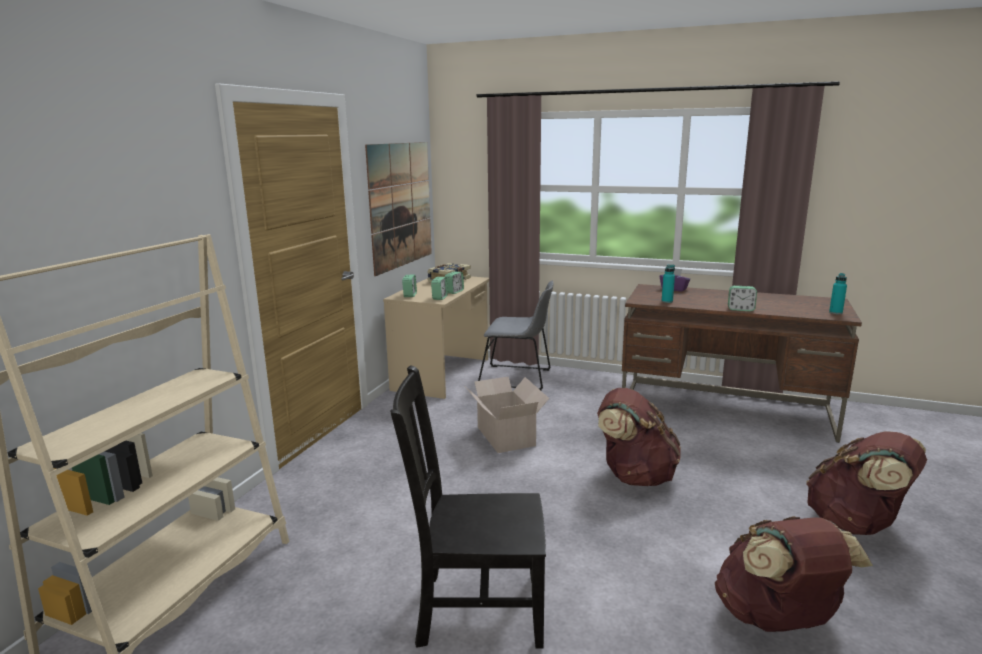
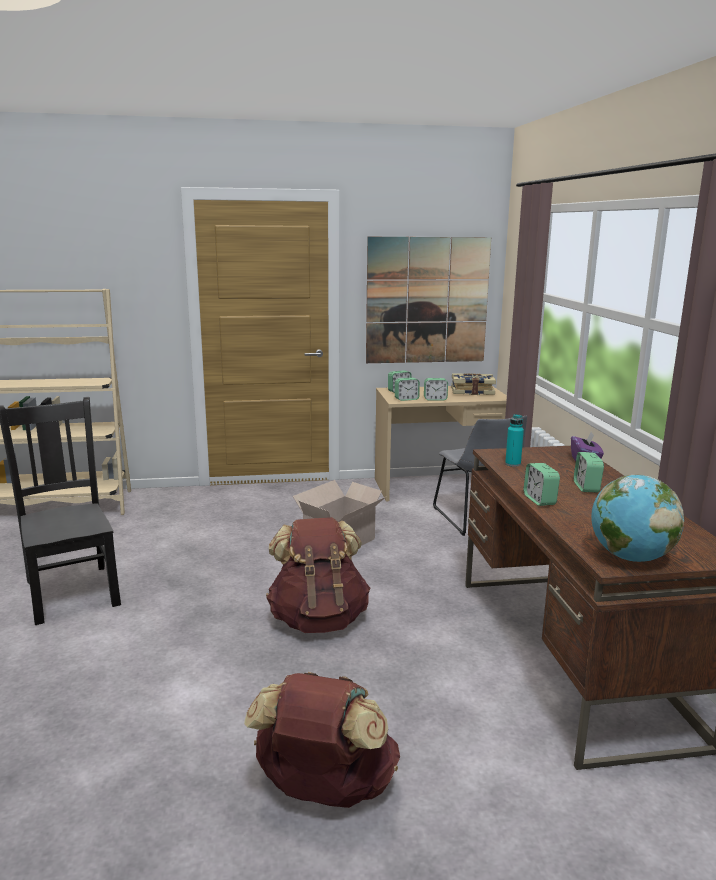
camera: 60 degrees right, 0 degrees up
(722, 298) = (586, 487): none -> alarm clock
(777, 620) = (99, 735): brown backpack -> none
(835, 312) = (630, 557): turquoise bottle -> globe

